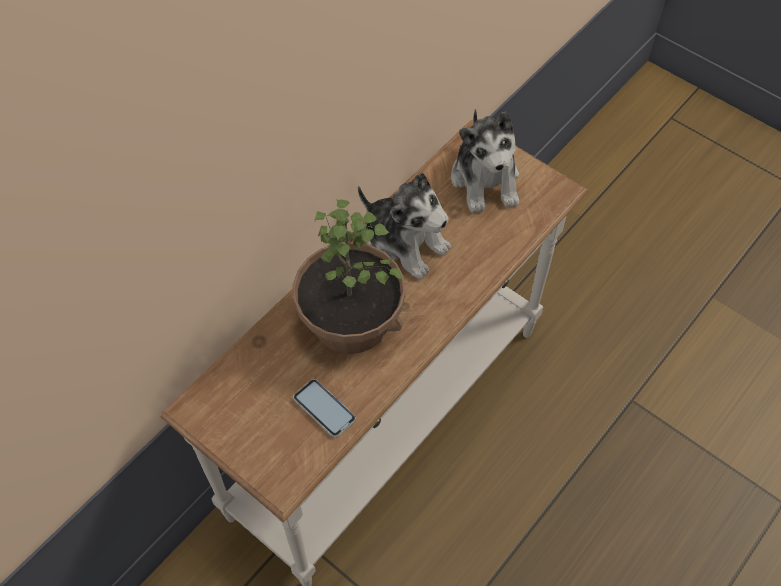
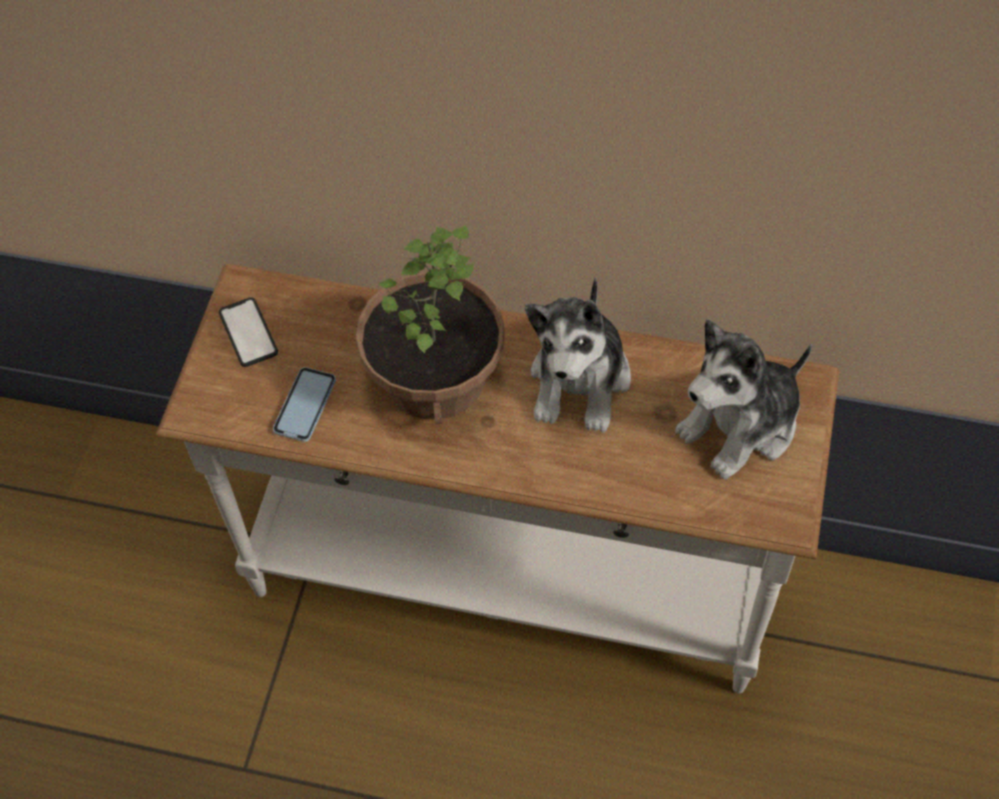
camera: 65 degrees right, 0 degrees up
(237, 421) = (248, 333): none -> phone

